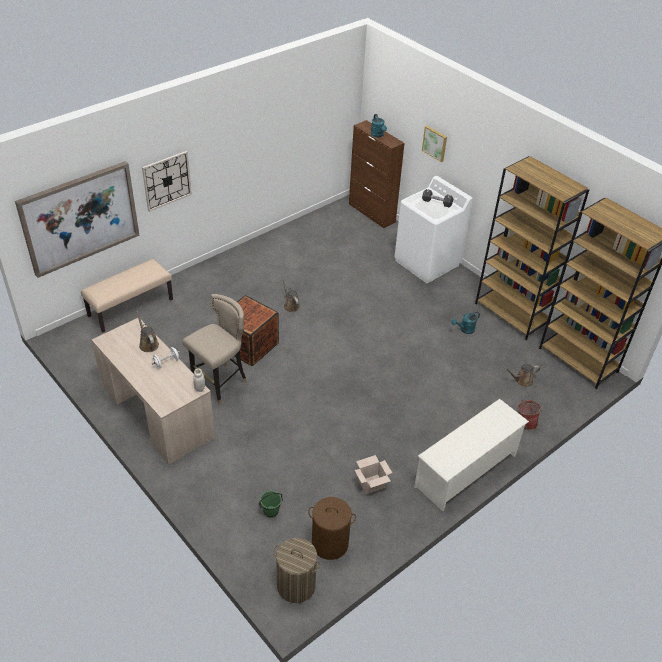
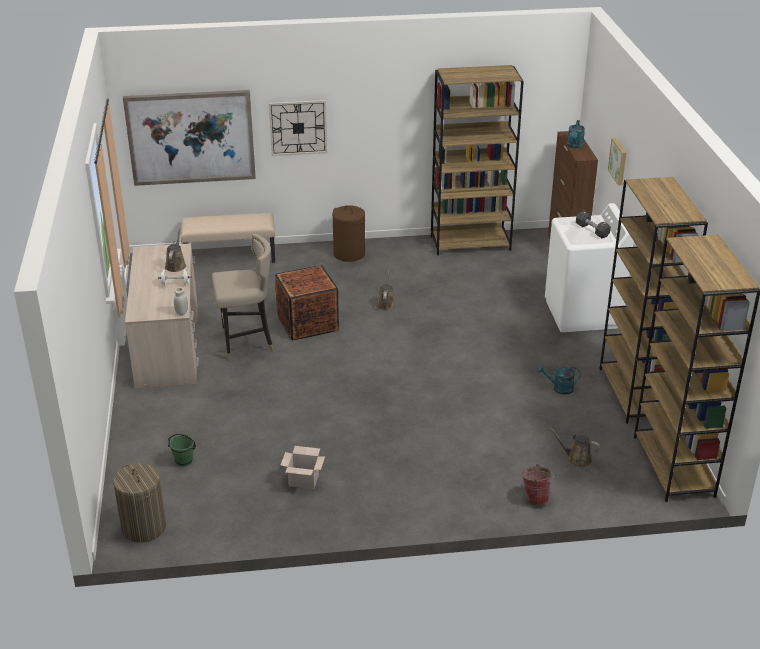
camera: 35 degrees right, 10 degrees down
(303, 229) = (470, 243): none -> brown bookcase
(330, 543) = (210, 510): brown laundry basket -> brown laundry basket (349, 254)
(466, 471) = (416, 511): white shoe rack -> none

